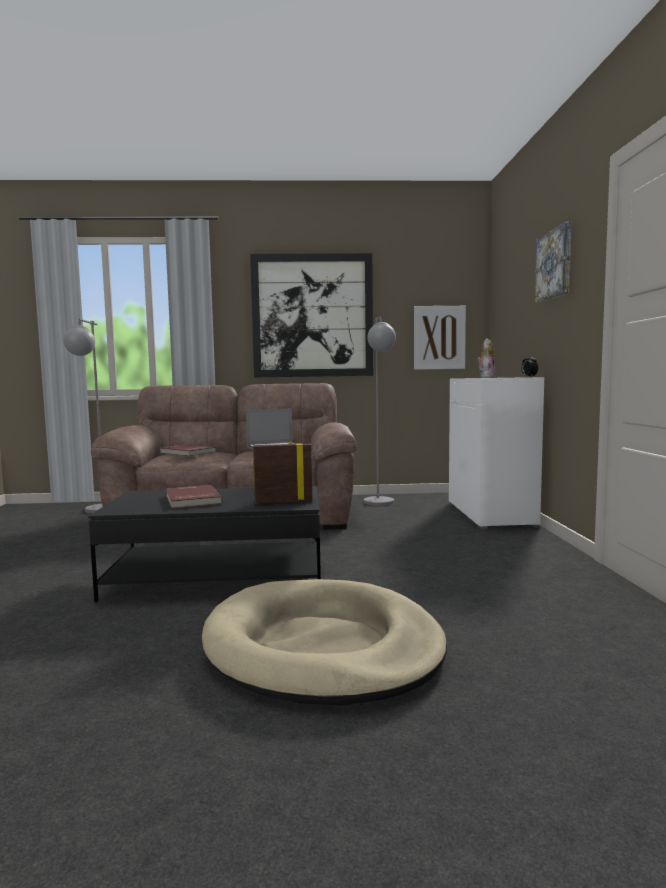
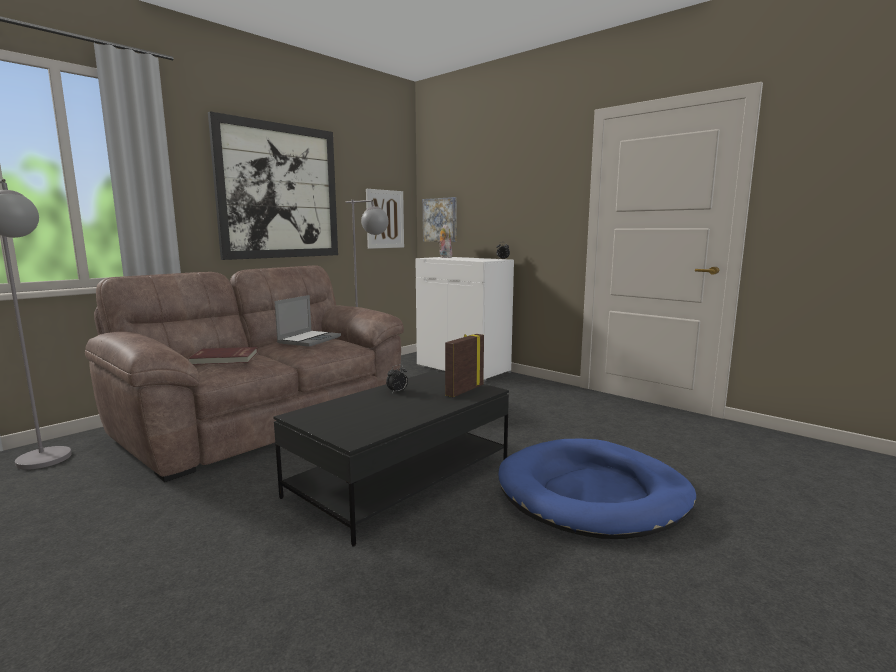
camera: 45 degrees left, 5 degrees up
(191, 499) = (383, 408): red book -> none
(237, 493) = (397, 392): none -> alarm clock
(323, 647) = (593, 493): beige dog bed -> blue dog bed
(554, 264) = (523, 174): picture -> picture (440, 220)

